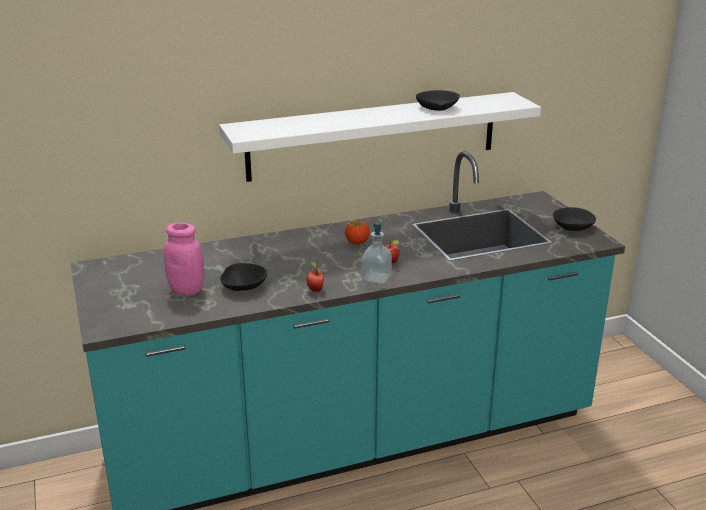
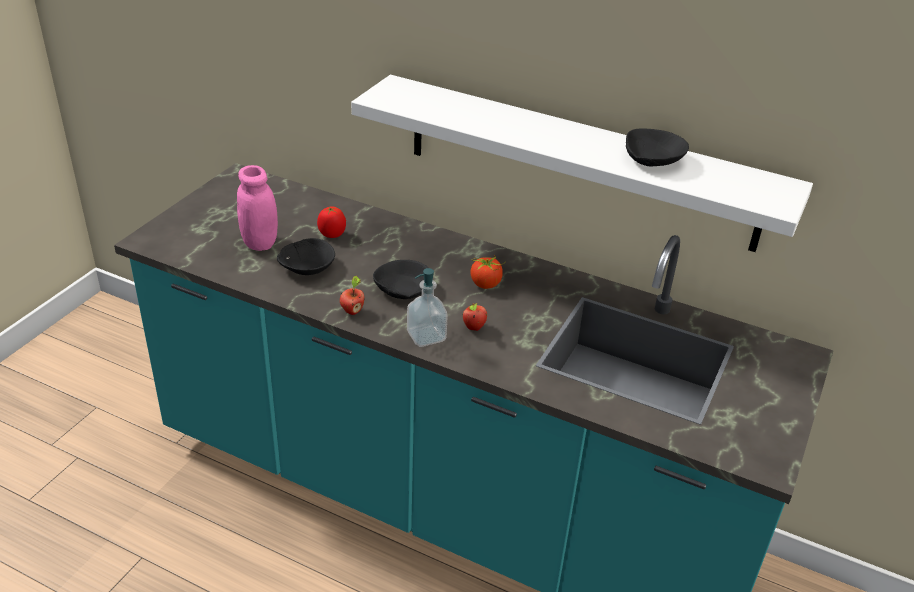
camera: 45 degrees right, 10 degrees up
(224, 264) = (332, 235): none -> tomato
(573, 226) = (771, 421): black bowl -> black bowl (403, 289)

